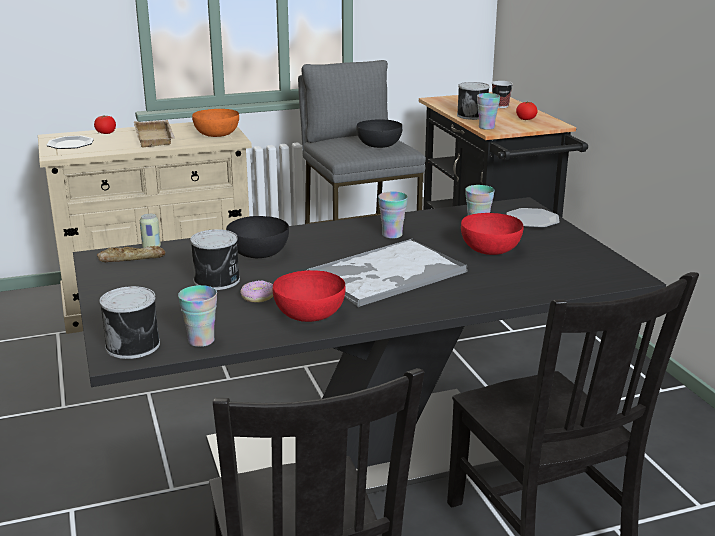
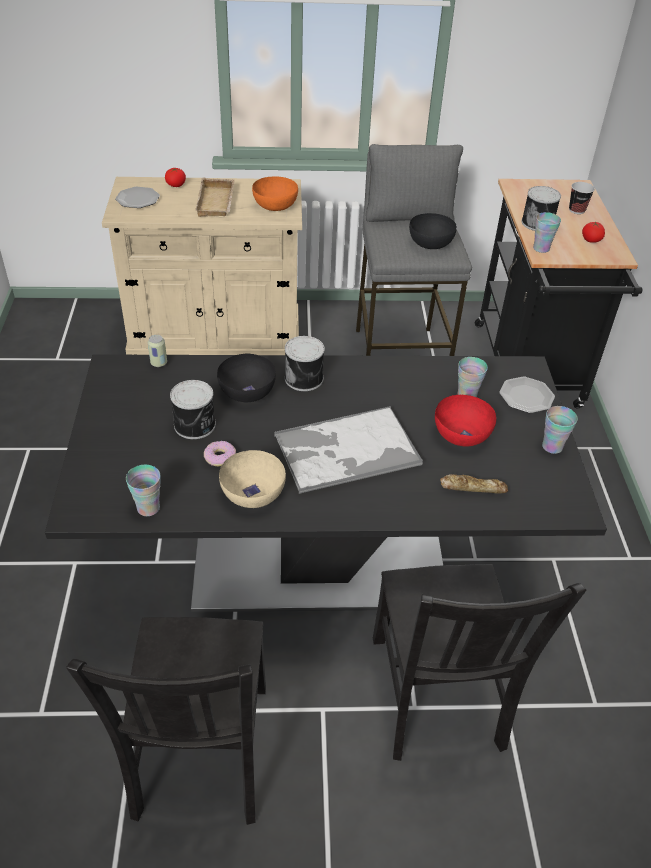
camera: 15 degrees right, 20 degrees up
(131, 258) = (136, 376): bread -> bread (473, 487)
(134, 345) = (93, 500): can -> can (305, 378)
(309, 314) = (252, 494): red bowl -> beige bowl
(392, 235) = (379, 390): cup -> cup (552, 446)

